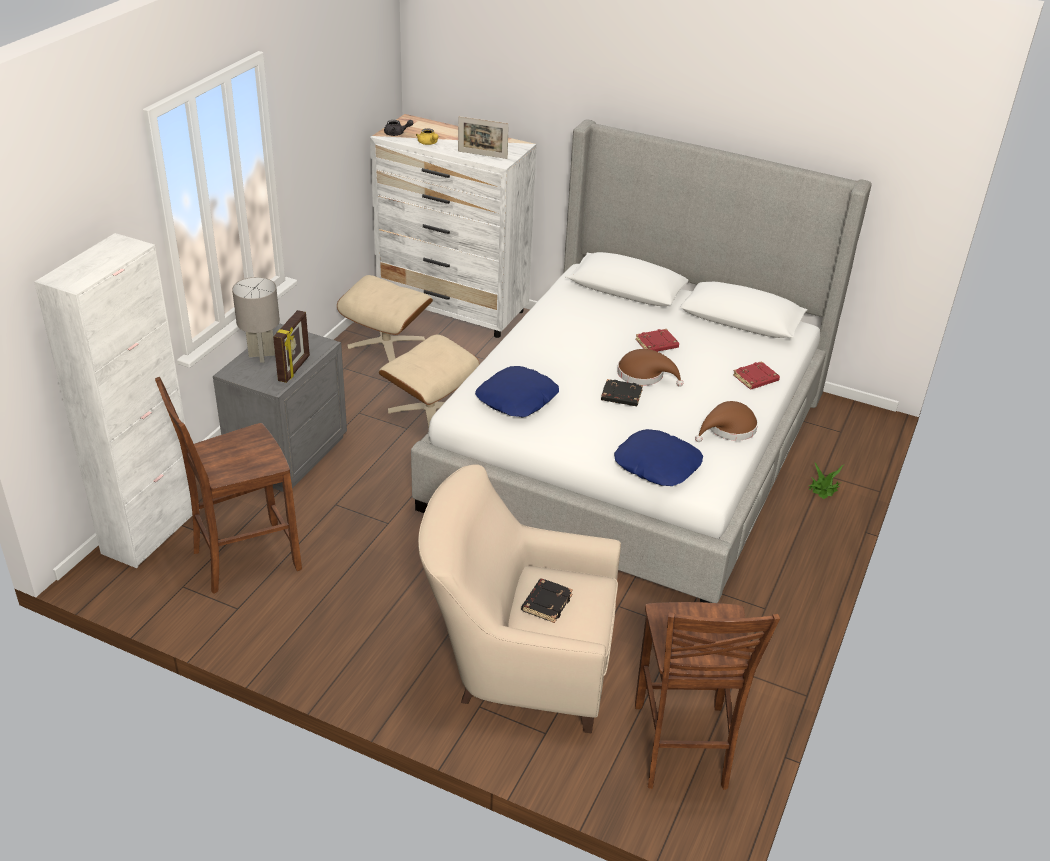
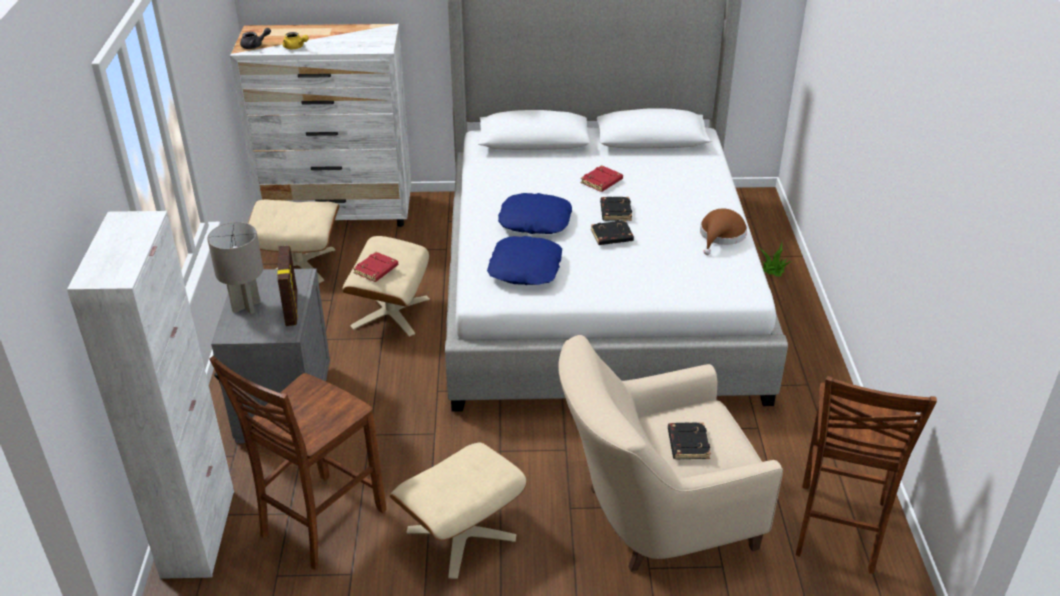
camera: 25 degrees left, 0 degrees up
(345, 614) = (461, 535): none -> beige ottoman
(482, 155) = (358, 45): picture frame -> none
(644, 375) = (615, 211): brown hat -> black book
(657, 465) = (692, 286): blue pillow -> blue pillow (535, 221)
(681, 748) = (837, 530): brown chair -> brown chair turned 45 degrees clockwise
(755, 379) = (705, 186): red book -> red book (376, 270)

